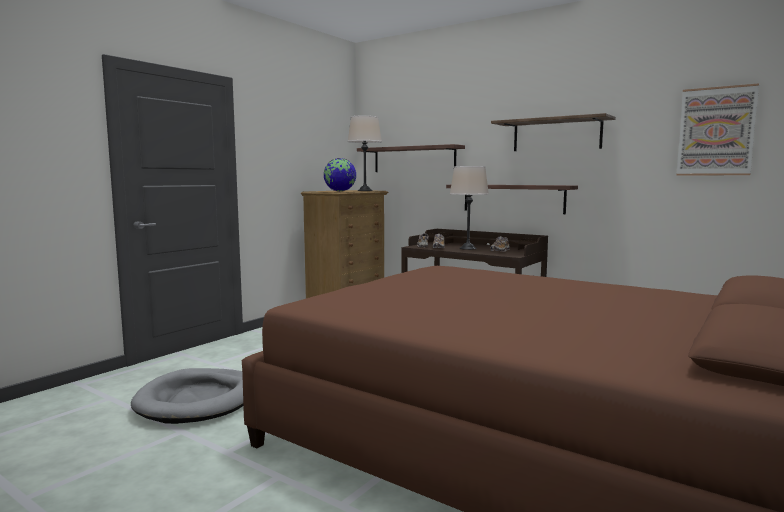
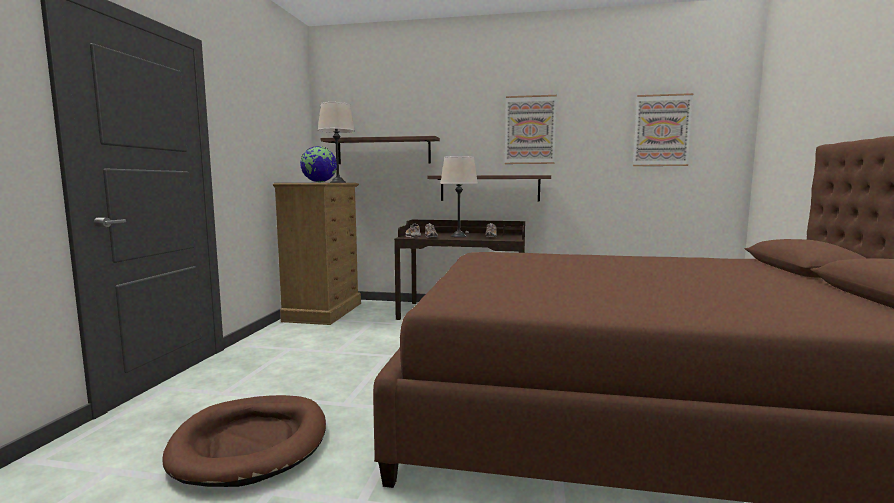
camera: 25 degrees left, 0 degrees up
(199, 400) = (251, 443): grey dog bed -> brown dog bed
(556, 135) = (530, 130): shelf -> picture

